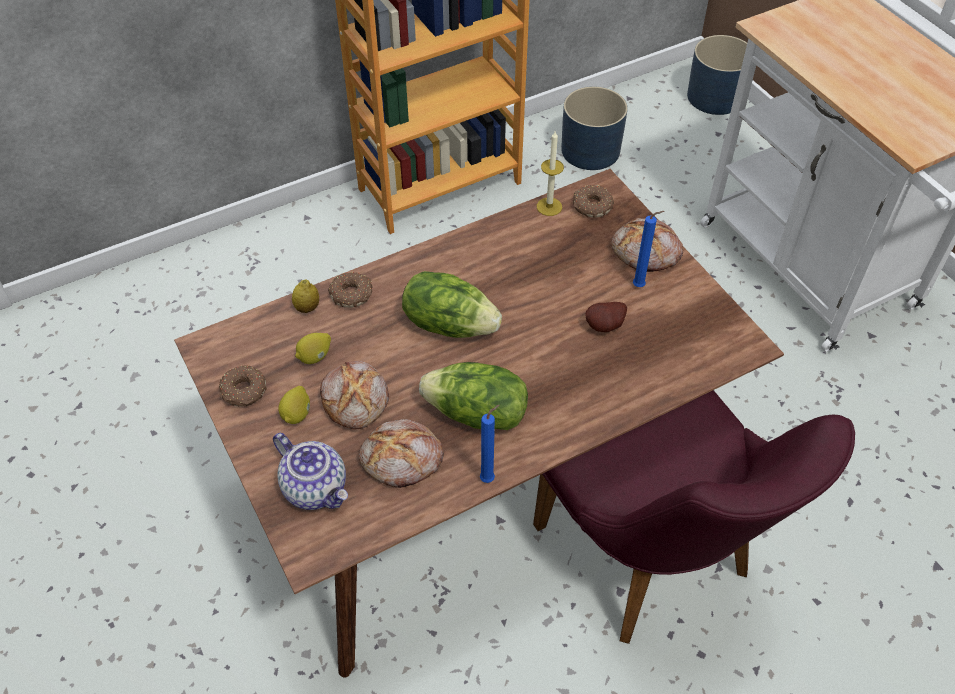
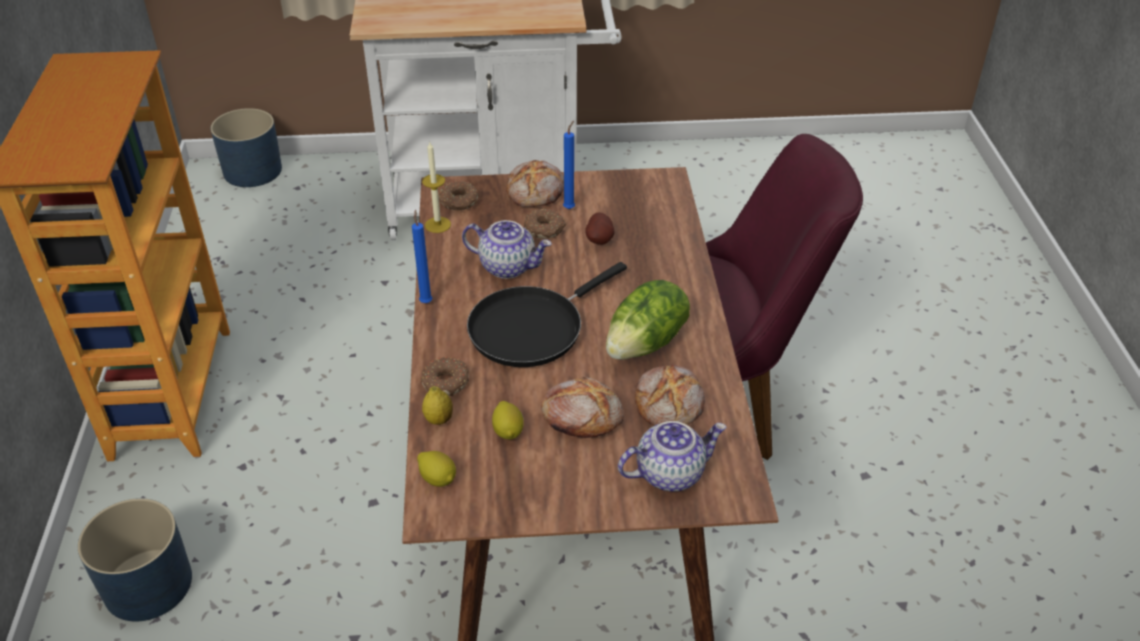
camera: 65 degrees left, 10 degrees down
(244, 391) = (518, 497): donut -> donut (545, 229)
(297, 414) = (573, 463): lemon -> lemon (438, 479)
(449, 324) = (531, 328): lettuce -> black frying pan
(489, 478) = (718, 357): blue candle -> blue candle (426, 301)
(523, 276) = (508, 266): none -> teapot
(590, 150) = (235, 269): blue planter -> blue planter (147, 584)

